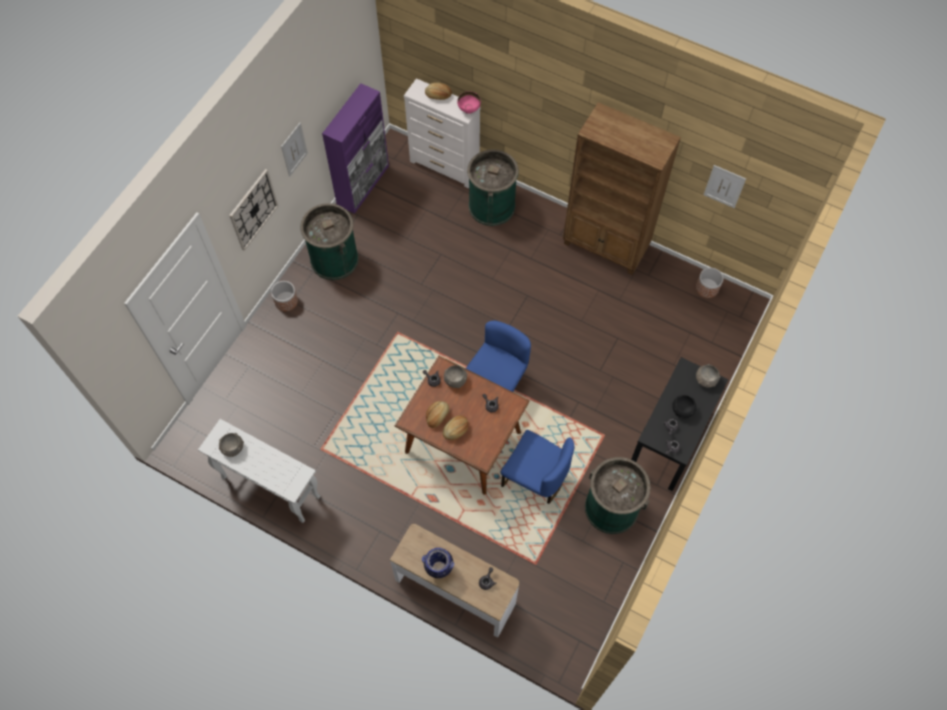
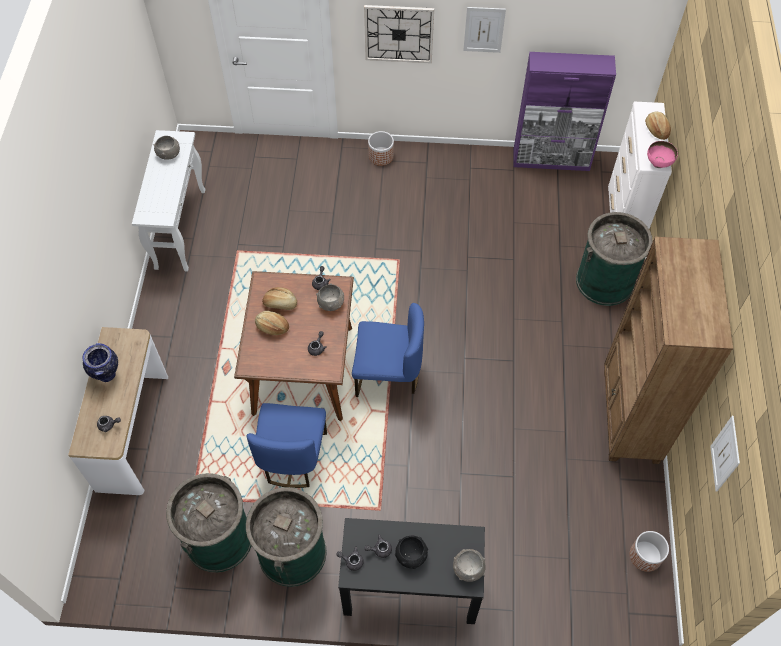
camera: 65 degrees right, 5 degrees down
(334, 259) = (451, 173): green trash can -> green trash can (219, 539)

